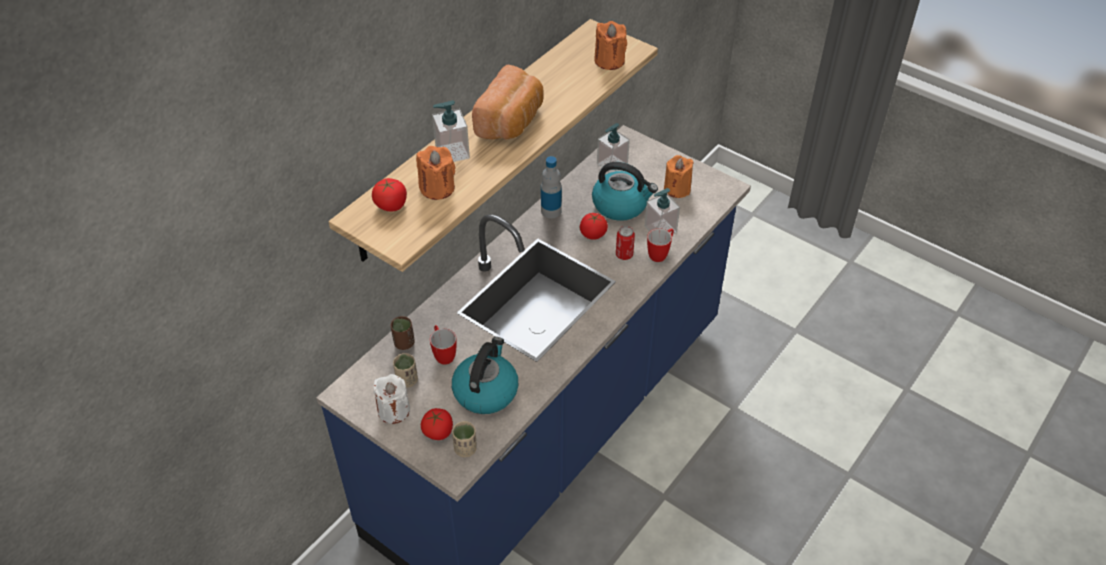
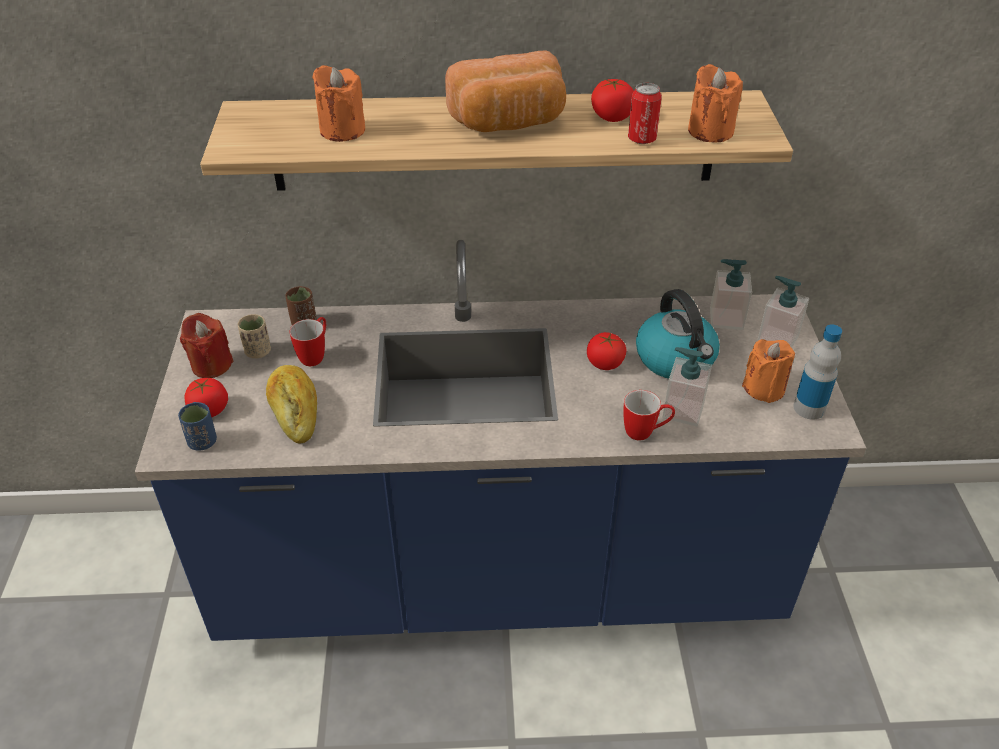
camera: 50 degrees right, 5 degrees down
(391, 205) = (284, 119): tomato -> tomato (612, 117)
(393, 410) = (211, 365): white candle -> red candle
(452, 152) = (409, 114): soap dispenser -> soap dispenser (777, 339)
(465, 449) = (202, 442): beige cup -> blue cup
(486, 391) = (295, 412): kettle -> bread
(551, 211) = (597, 315): bottle -> bottle (809, 408)
(624, 255) = (605, 404): can -> can (641, 139)

